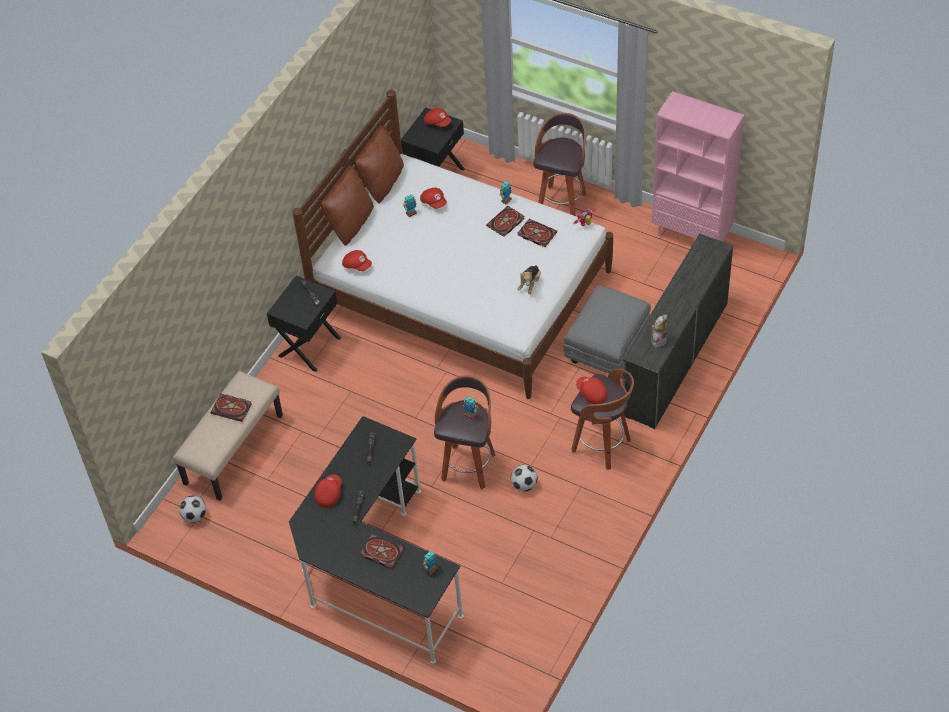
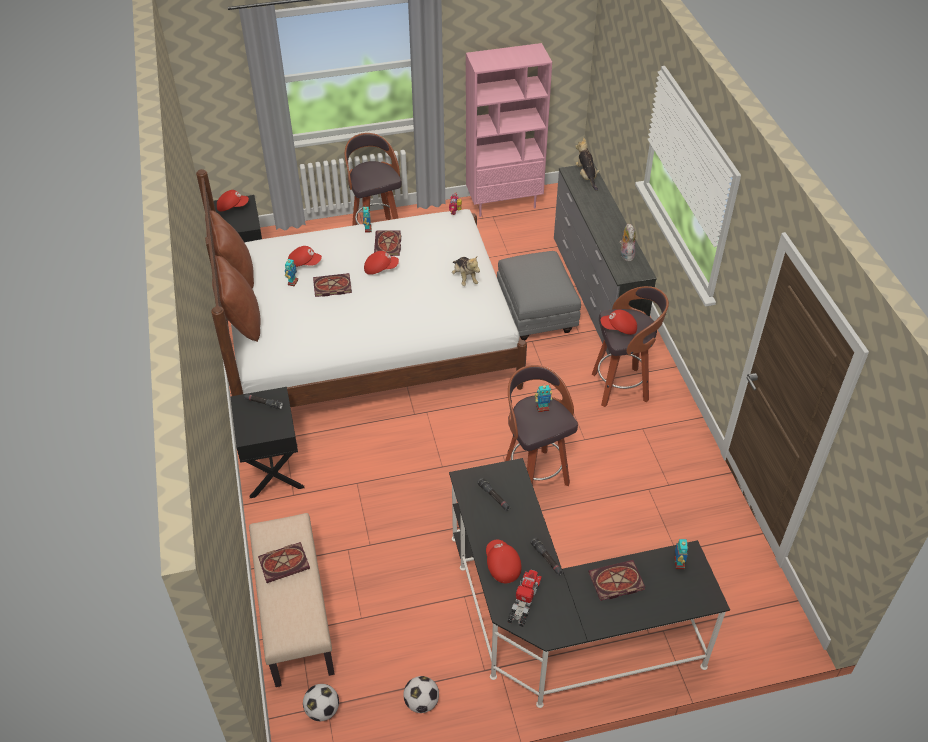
camera: 45 degrees left, 5 degrees down
(318, 523) = (524, 601): none -> toy truck
(357, 265) = (288, 351): red cap -> red cap (380, 268)
(524, 485) = (598, 458): football -> football (421, 702)
(536, 234) = (424, 239): book -> book (331, 287)
(711, 254) = (586, 176): none -> plush toy

